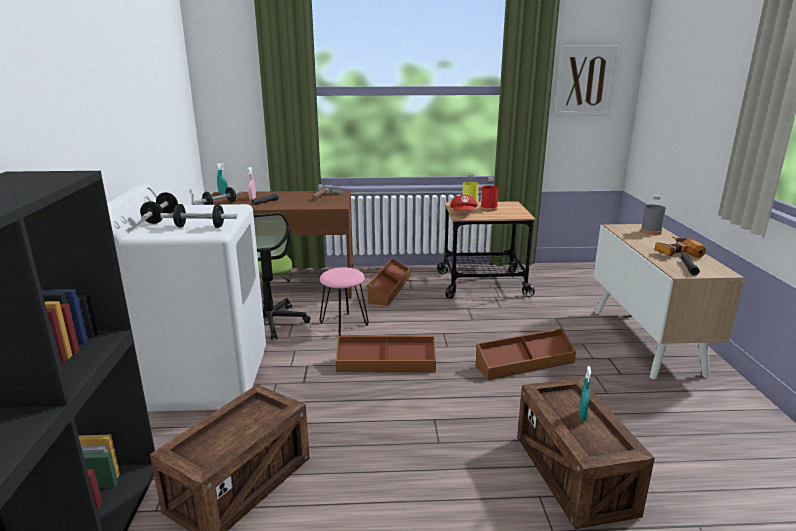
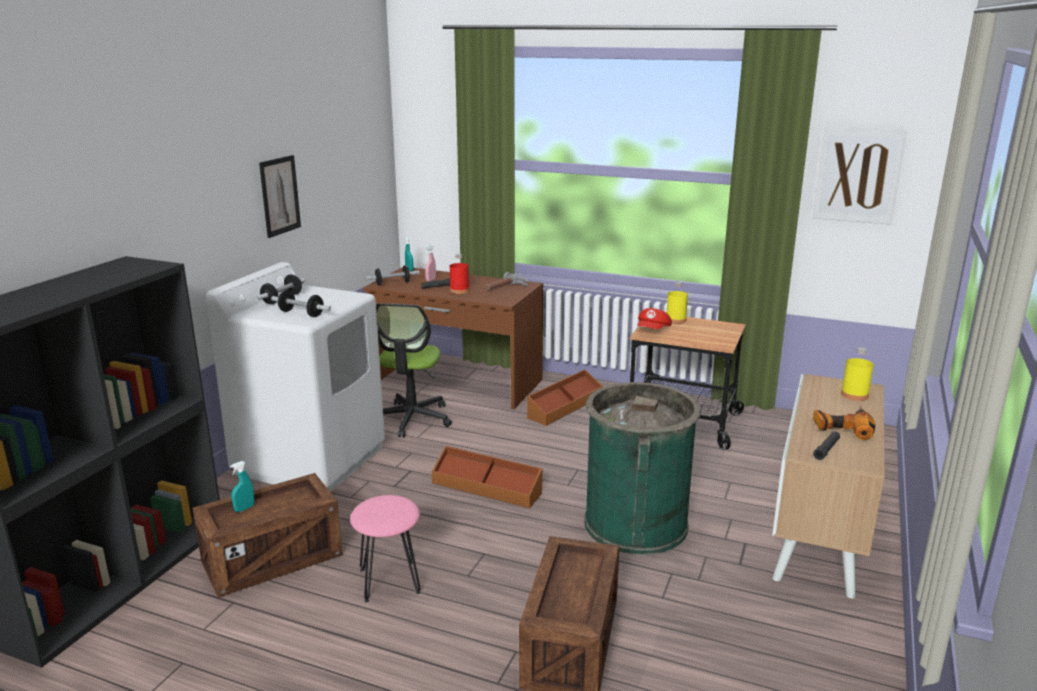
camera: 25 degrees right, 0 degrees up
(124, 116) = (280, 196): none -> picture
(343, 324) = (482, 435): pink stool -> pink stool (389, 580)
(489, 209) = (692, 329): red bottle -> red bottle (459, 290)
(524, 363) = (635, 524): brown storage box -> green trash can
(582, 415) = (578, 581): turquoise spray bottle -> turquoise spray bottle (244, 508)
(651, 232) = (854, 395): grey bottle -> yellow bottle

